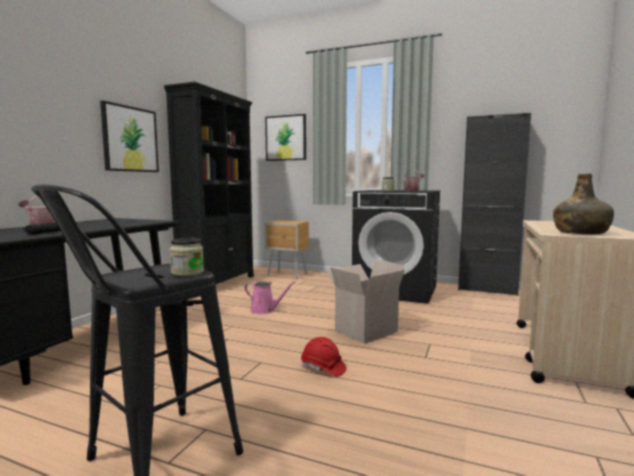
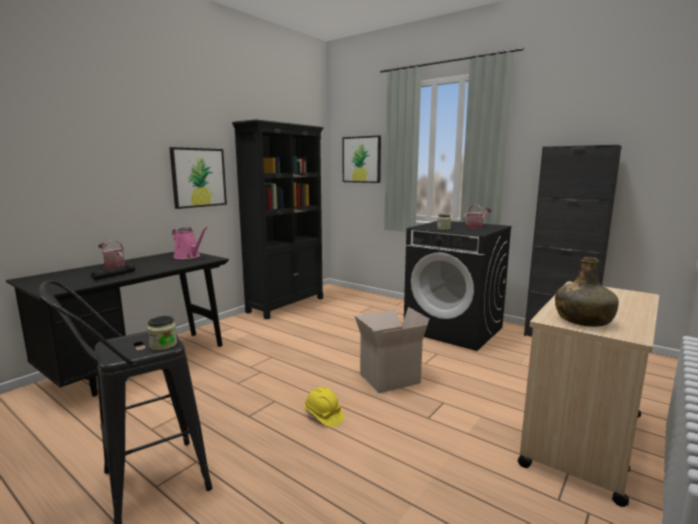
camera: 15 degrees right, 5 degrees up
(265, 310) = (310, 341): pink watering can -> pink watering can (188, 256)
(288, 275) = (356, 299): brown nightstand -> none
(323, 368) = (323, 416): red hard hat -> yellow hard hat

